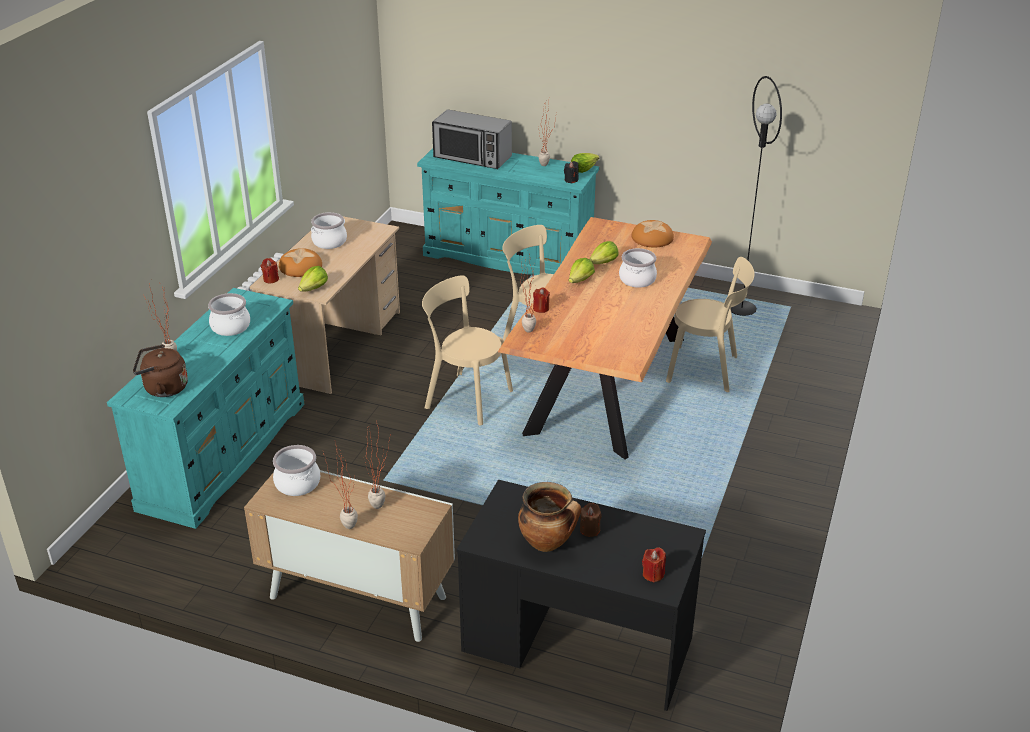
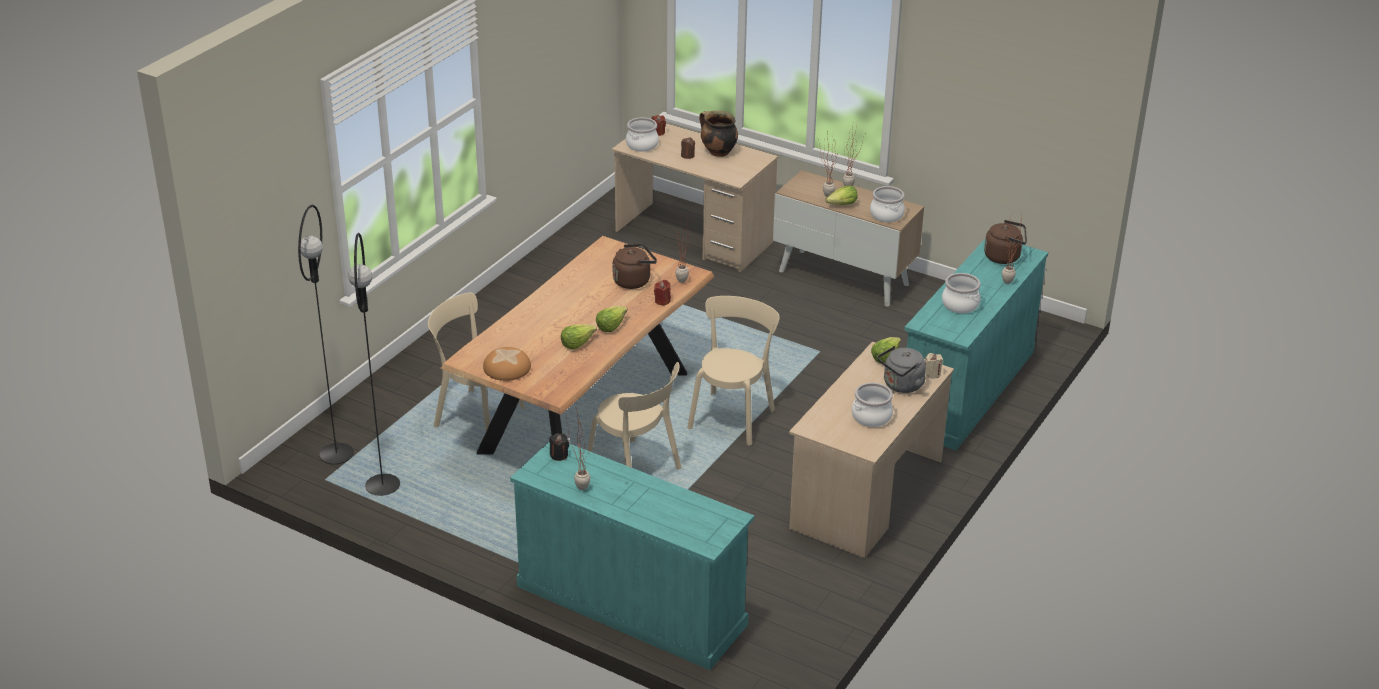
camera: 170 degrees left, 0 degrees up
(271, 279) = (932, 374): red candle -> beige candle
(301, 267) = (901, 386): bread -> grey kettle
(465, 398) = (733, 416): beige chair -> beige chair turned 105 degrees counterclockwise
(472, 157) = (675, 516): microwave -> none
(577, 645) = (694, 237): black desk -> beige desk
(579, 326) = (633, 281): none -> brown kettle
(583, 169) = (533, 473): lettuce -> lettuce (842, 205)
(637, 279) = (553, 320): cooking pot -> cooking pot (642, 145)
(800, 326) = (336, 453): none -> black floor lamp

